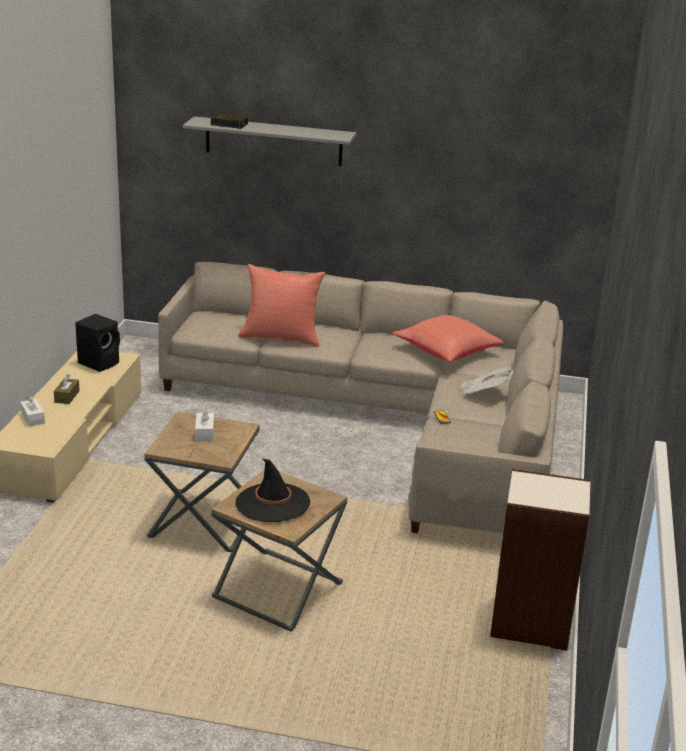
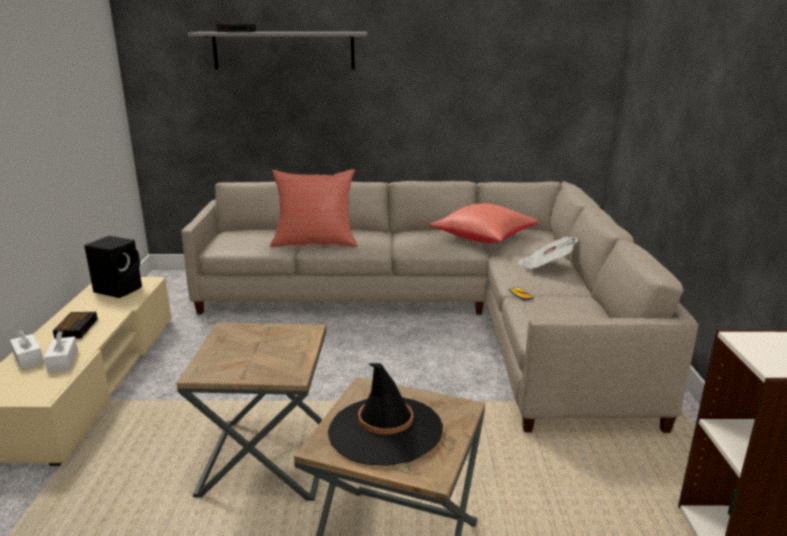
camera: 10 degrees left, 5 degrees down
(67, 396) = (77, 328): brown tissue box -> alarm clock
(204, 433) = (257, 344): white tissue box -> white tissue box (63, 361)

